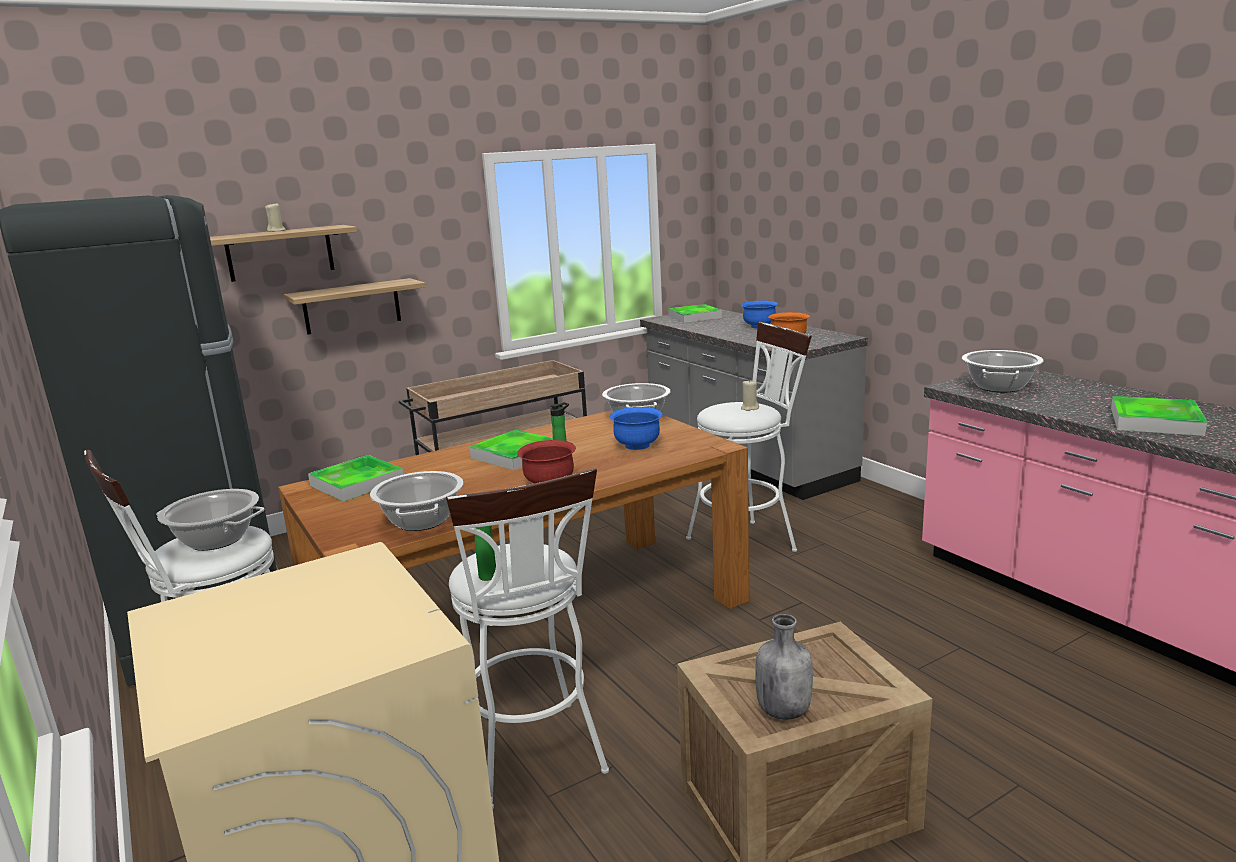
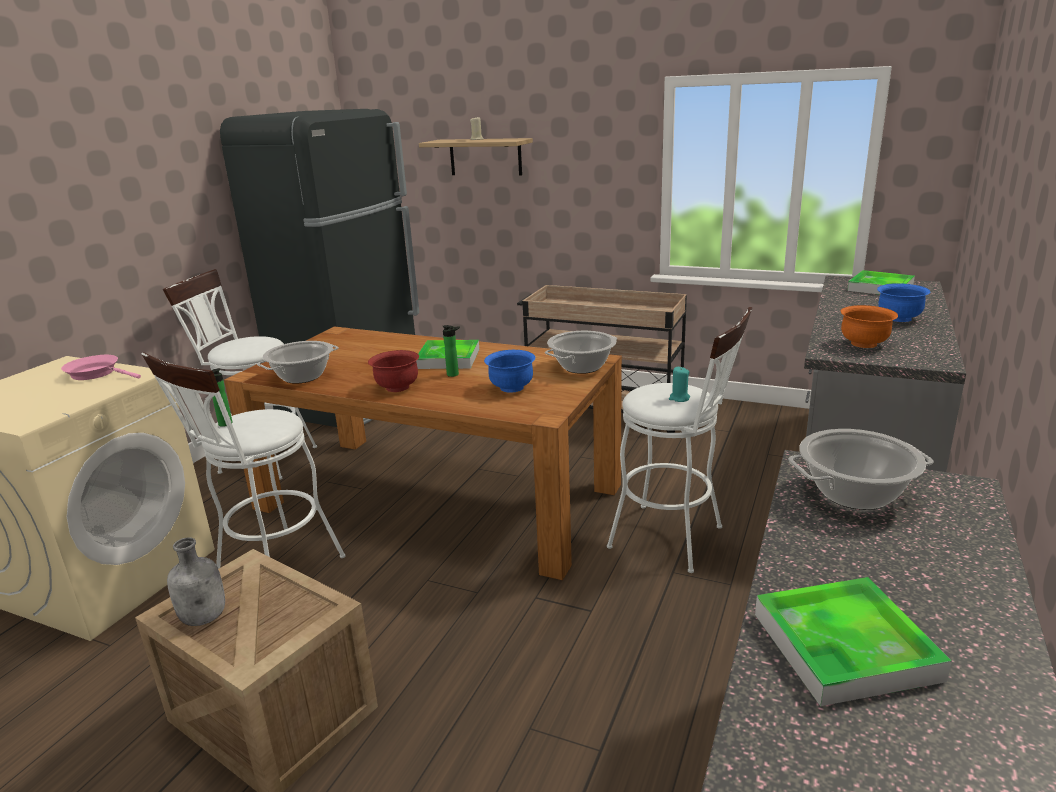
camera: 55 degrees right, 5 degrees up
(216, 540) = (248, 344): cooking pot -> none
(290, 587) = (97, 373): none -> pink frying pan
(352, 306) = (532, 208): shelf -> none
(357, 483) = (353, 340): tray -> none
(749, 408) = (679, 398): beige candle -> turquoise candle

